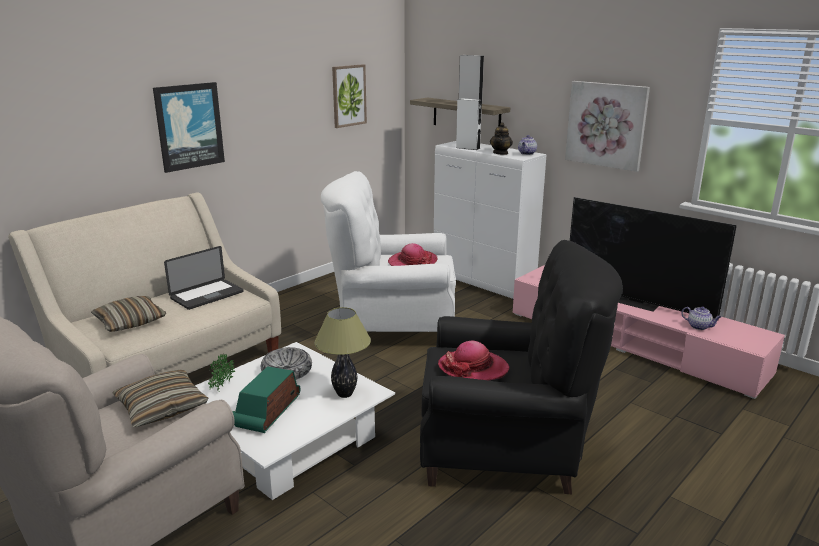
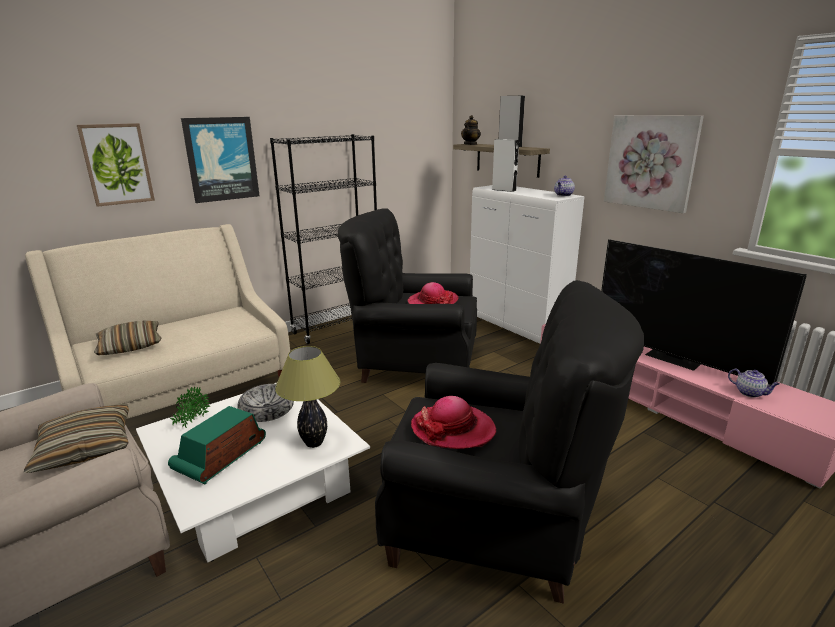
camera: 10 degrees right, 0 degrees up
(207, 295) = (218, 324): laptop -> none
(301, 295) = (337, 328): none -> black bookcase
(348, 95) = (392, 139): picture -> picture (117, 164)
(392, 326) = (412, 365): white armchair -> black armchair
(500, 153) = (535, 194): teapot -> teapot (470, 144)

